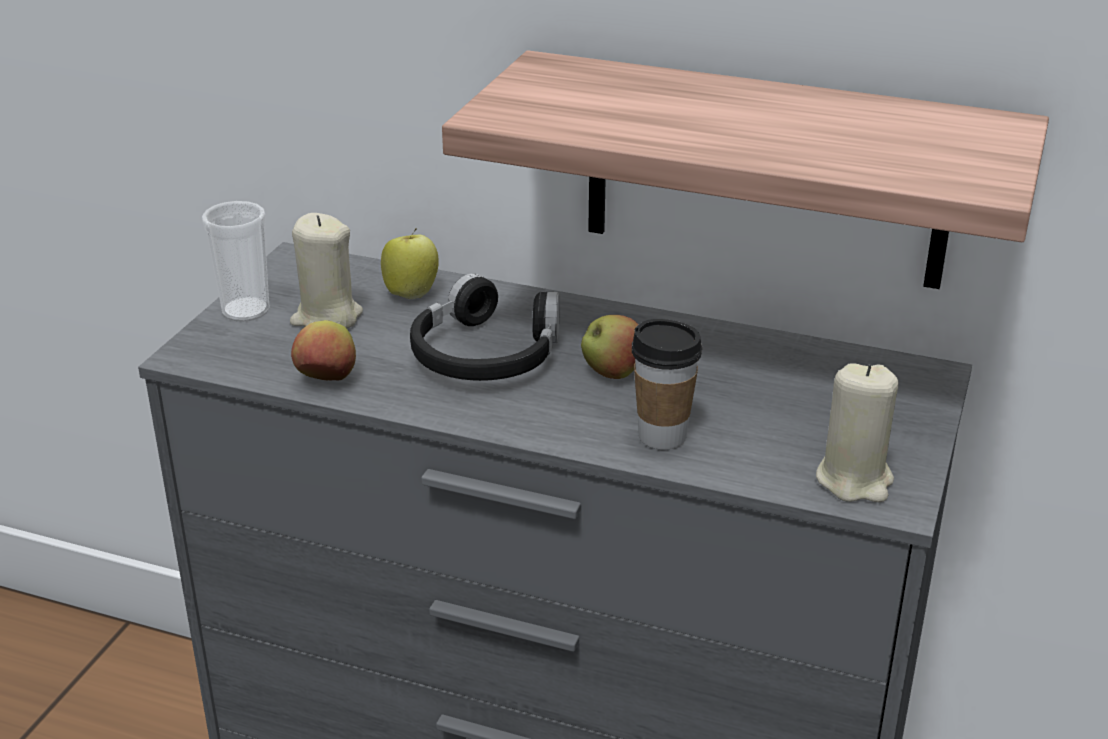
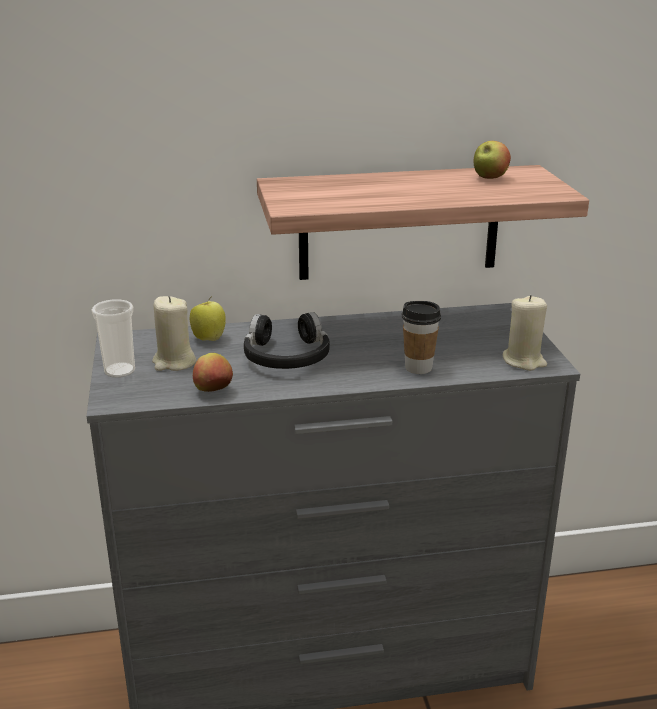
camera: 30 degrees left, 5 degrees down
(612, 373) = (361, 348): apple -> apple (489, 178)

